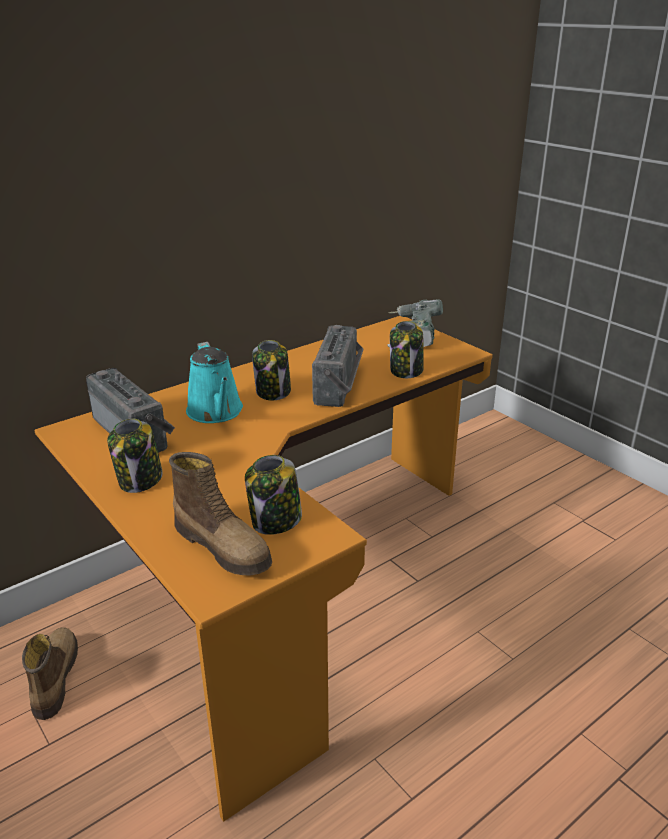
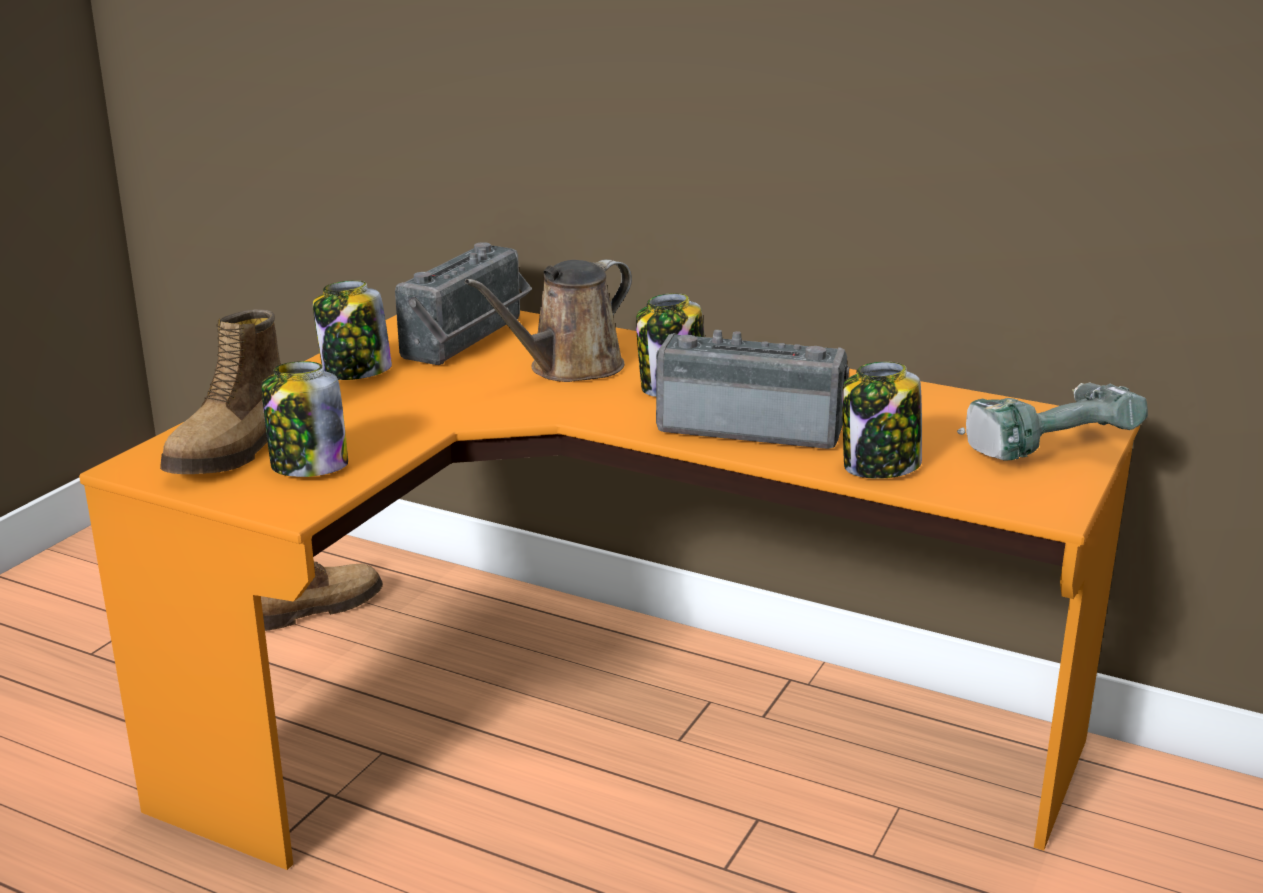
camera: 65 degrees right, 5 degrees down
(216, 412) = (569, 368): turquoise watering can -> brown watering can
(340, 386) = (751, 427): radio -> radio turned 150 degrees counterclockwise

